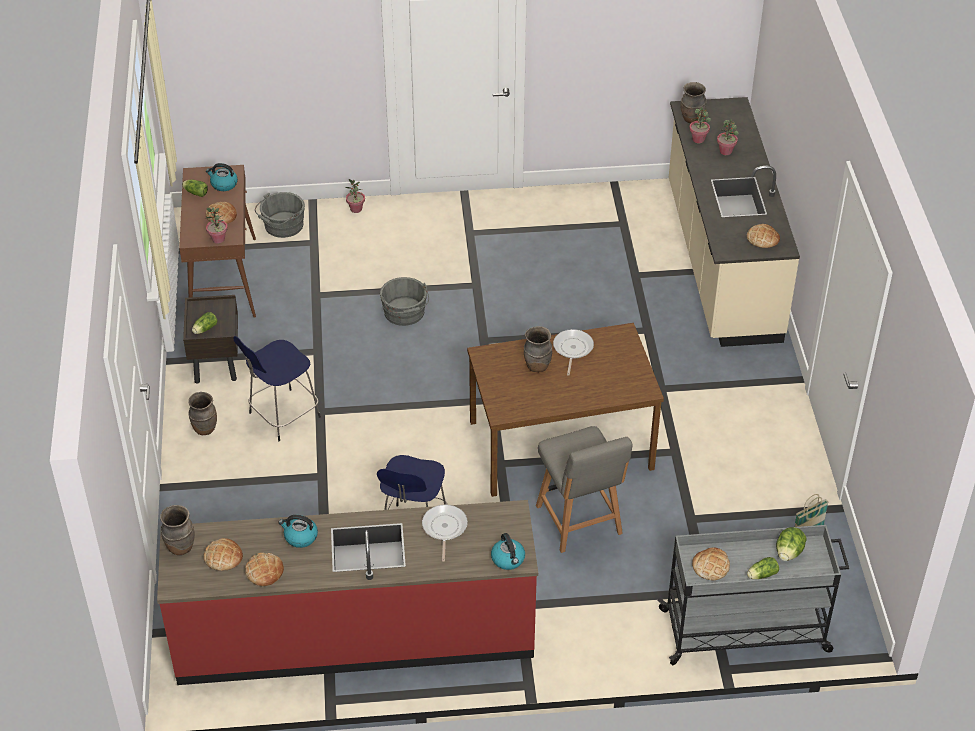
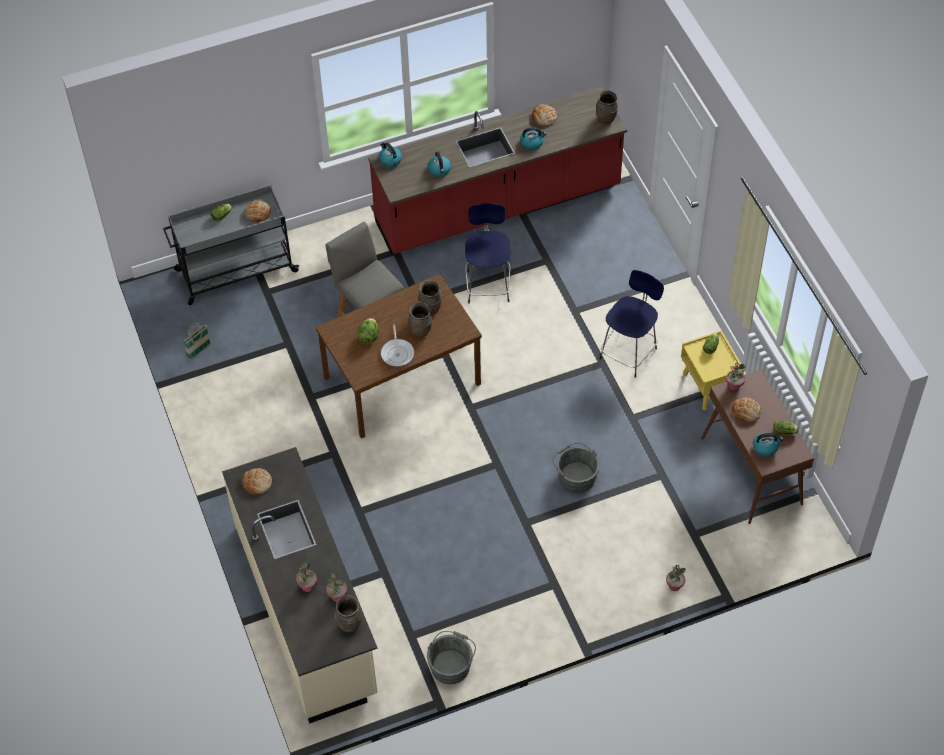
camera: 165 degrees right, 10 degrees up
(204, 428) = (683, 327): brown vase -> brown vase (431, 309)
(215, 362) = (709, 387): brown nightstand -> yellow nightstand
(223, 557) = (575, 119): bread -> none
(282, 226) = (732, 546): grey bucket -> grey bucket (451, 664)
(444, 528) = (439, 170): frying pan -> kettle
(788, 552) = (205, 234): lettuce -> lettuce (369, 336)

